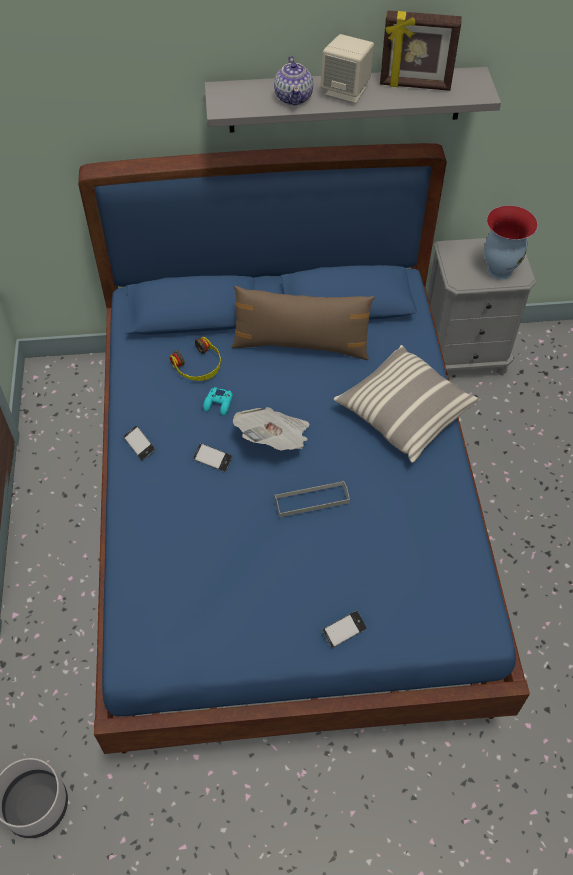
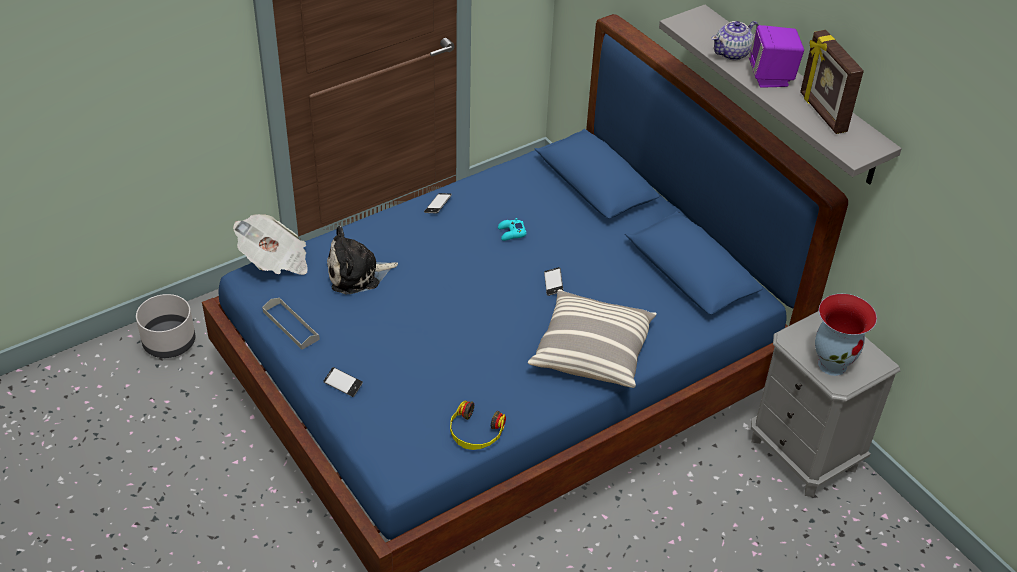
camera: 60 degrees right, 10 degrees down
(196, 555) = (357, 274): none -> plush toy
(198, 366) = (541, 207): headphones -> headphones (475, 432)
(212, 459) = (452, 250): phone -> phone (553, 283)
(274, 440) = (499, 279): newspaper -> newspaper (275, 261)
(301, 345) = (616, 259): brown pillow -> none
(311, 500) = (452, 321): grey tray -> grey tray (291, 325)
(346, 91) = (771, 77): beige speaker -> purple speaker

